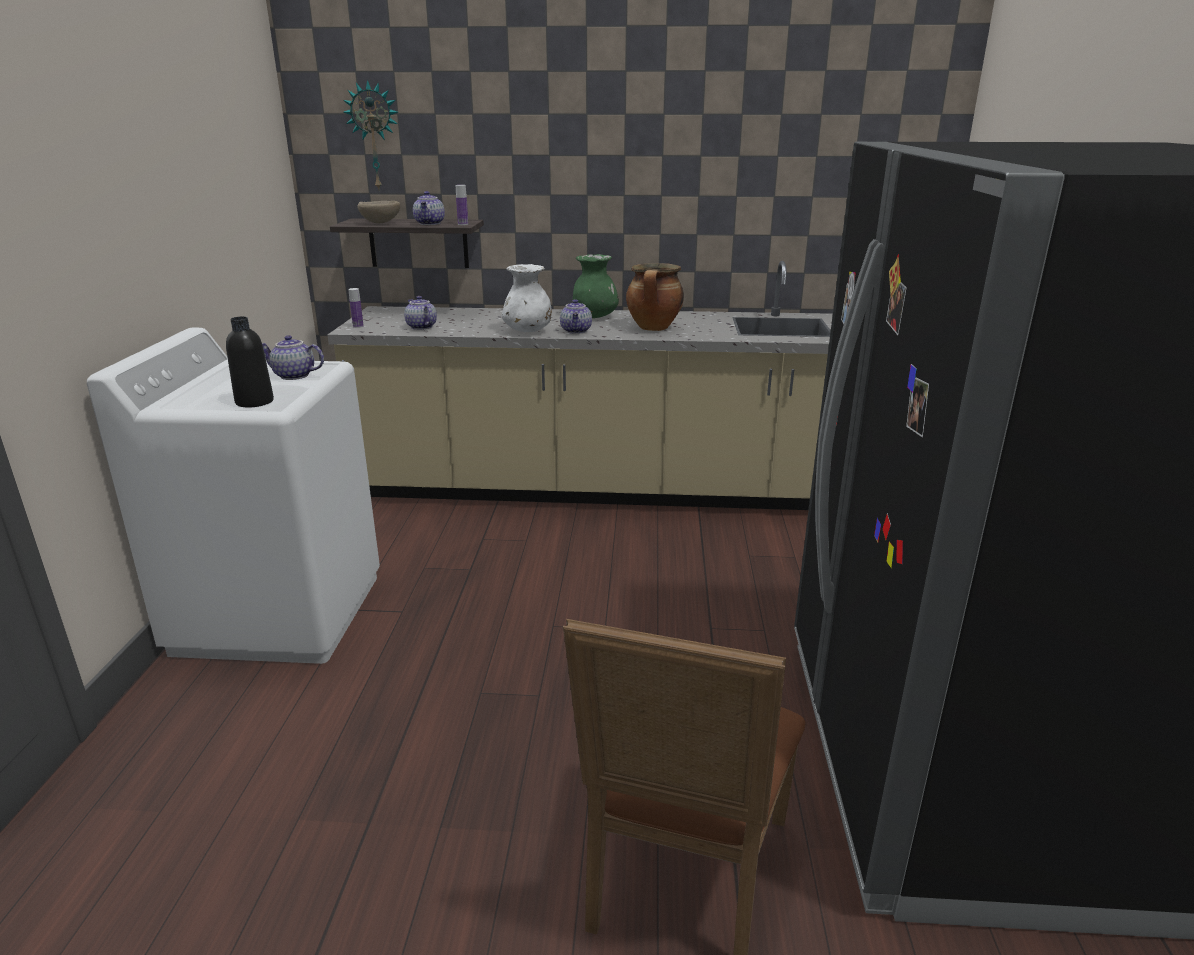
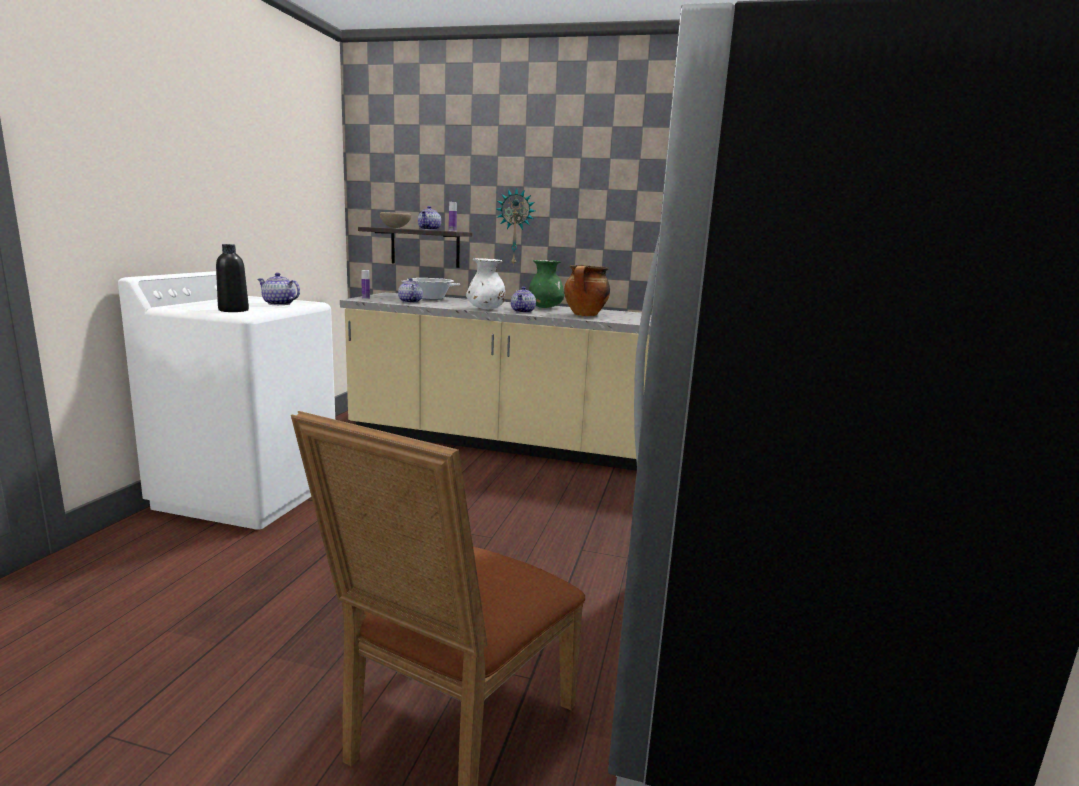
camera: 10 degrees right, 10 degrees down
(374, 136) = (401, 169): wall clock -> wall clock (516, 227)
(438, 314) = (430, 298): none -> cooking pot

